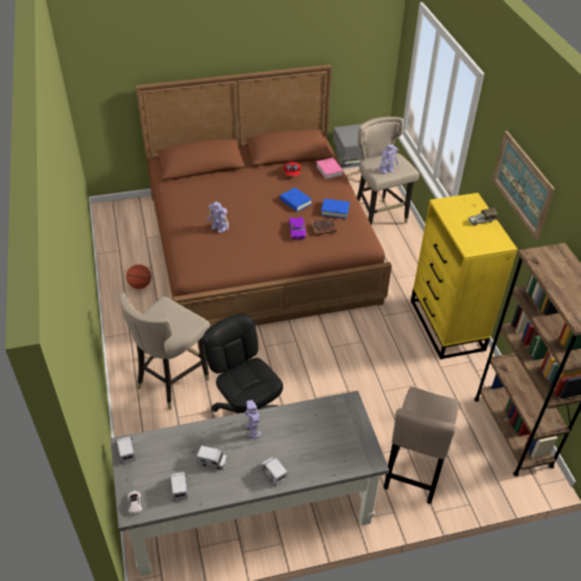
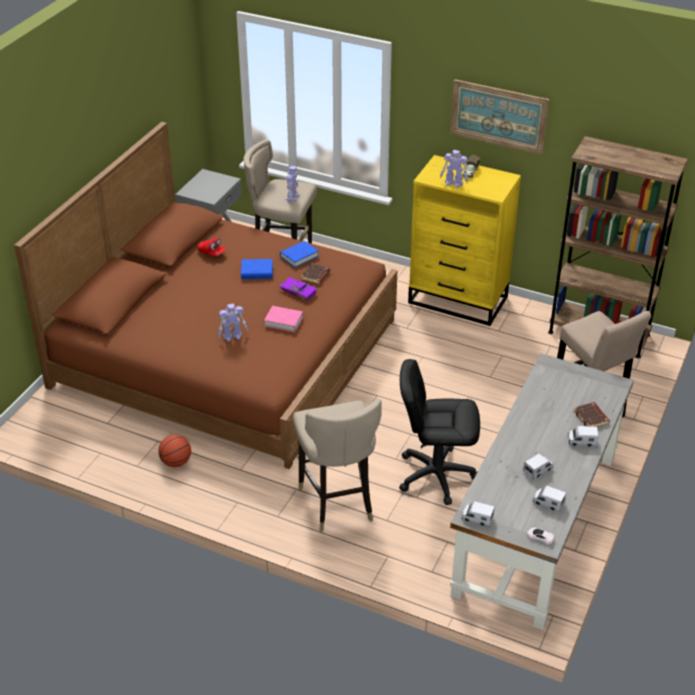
camera: 50 degrees left, 5 degrees down
(253, 431) = (527, 431): toy robot -> toy robot (454, 183)
(309, 465) = (591, 418): none -> brown book
(329, 170) = (238, 230): pink book -> pink book (283, 321)

